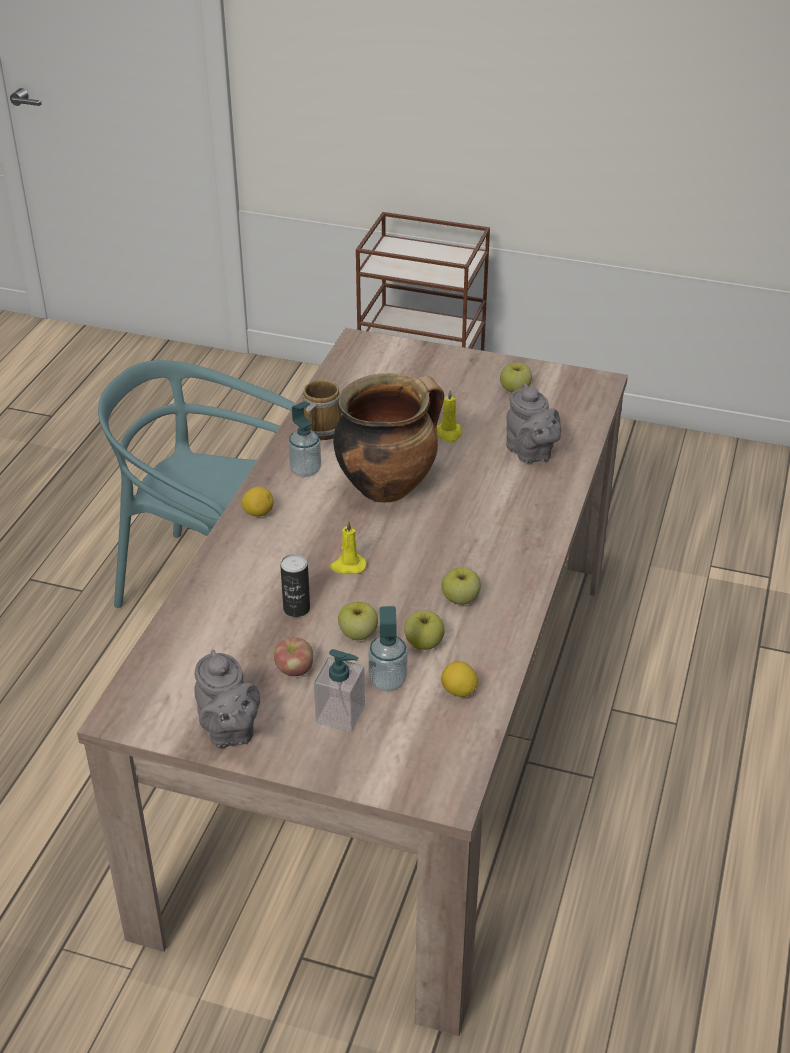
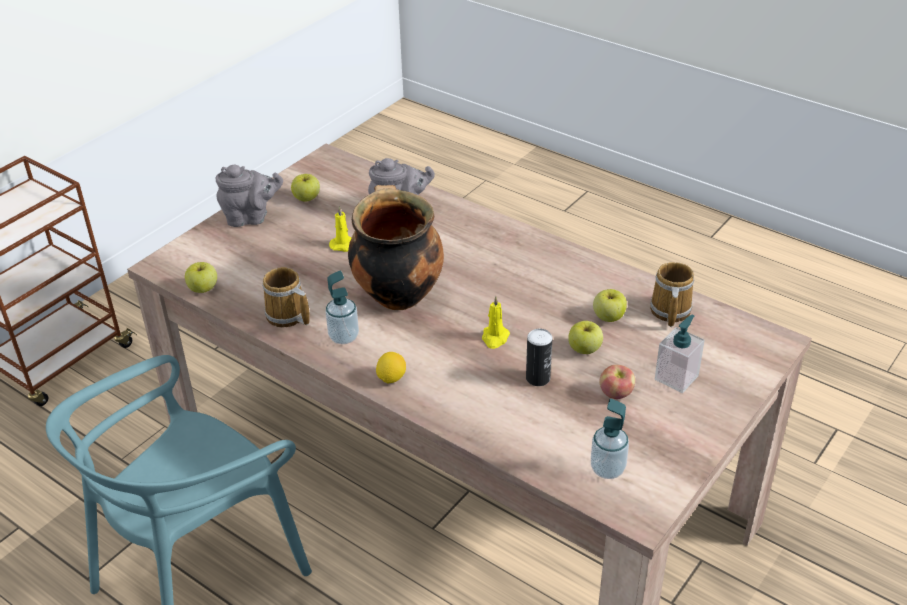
camera: 70 degrees left, 0 degrees up
(229, 732) = (680, 446): grey teapot -> grey teapot (251, 218)
(388, 681) = (646, 345): soap dispenser -> soap dispenser (607, 469)
(459, 691) = (669, 311): lemon -> mug
(460, 599) = (564, 287): apple -> apple (203, 289)

